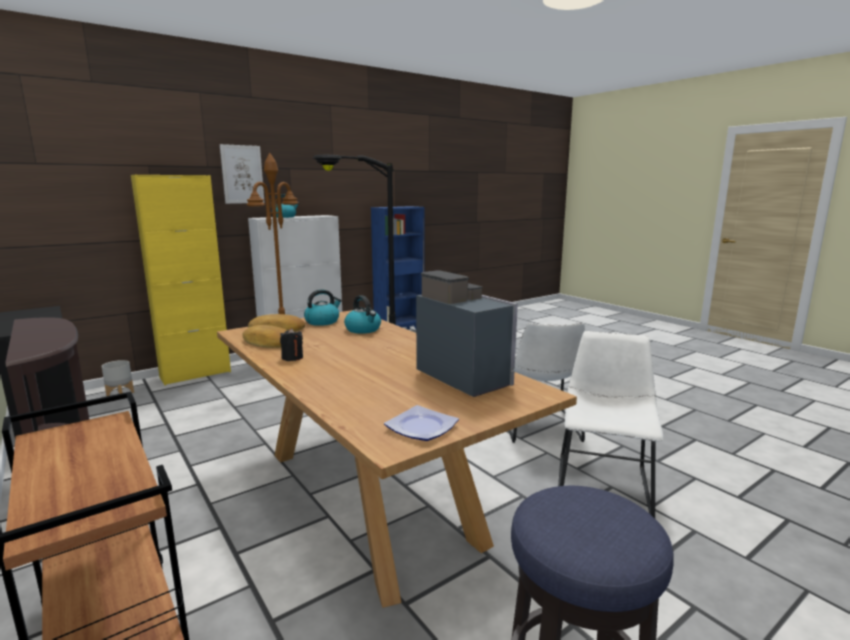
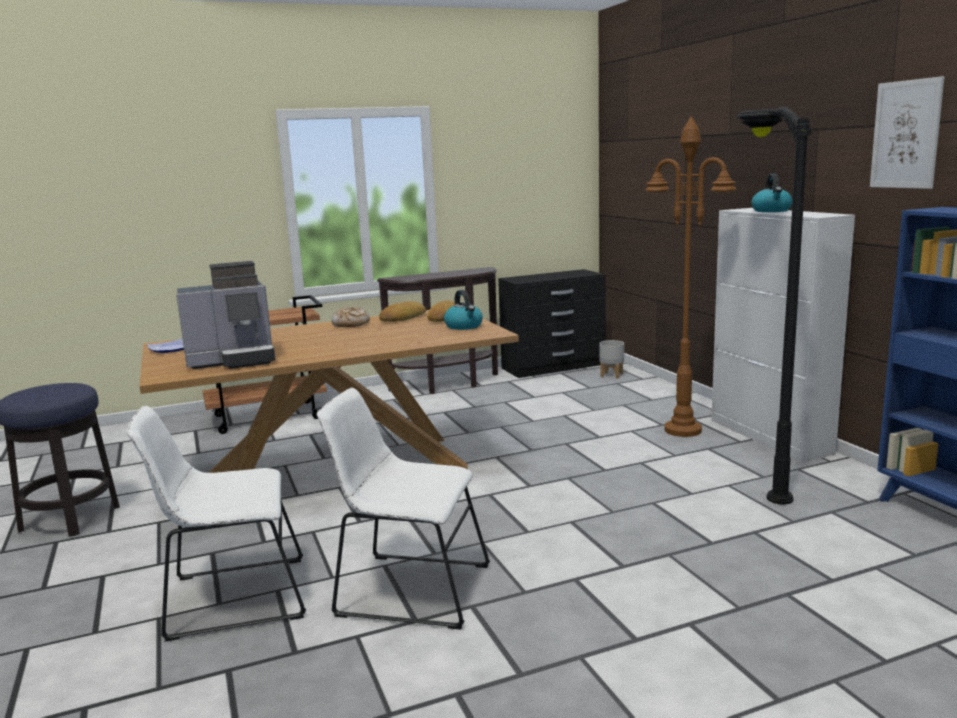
camera: 105 degrees right, 0 degrees up
(195, 374) = (670, 392): yellow cabinet -> none
(242, 174) = (758, 143): picture -> picture (906, 134)
(292, 358) = (351, 324): black candle -> bread
(363, 329) = (417, 337): kettle -> none
(602, 484) = (230, 598): white chair -> white chair turned 135 degrees clockwise

